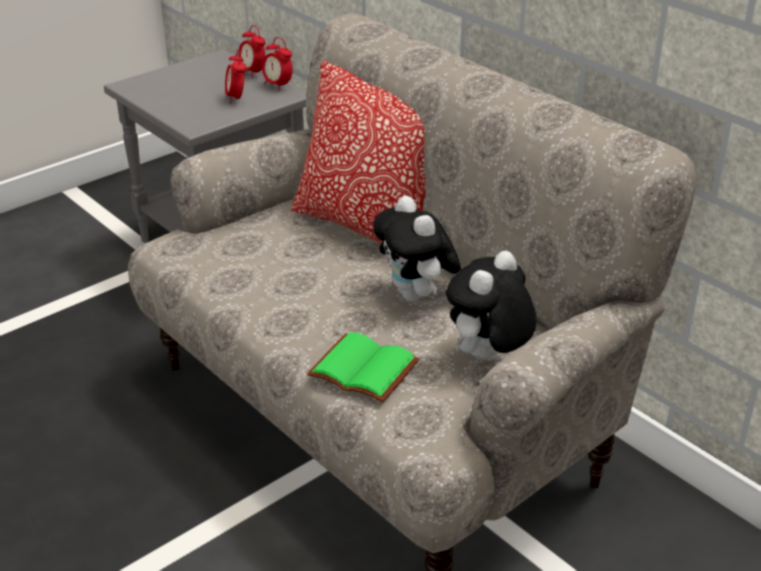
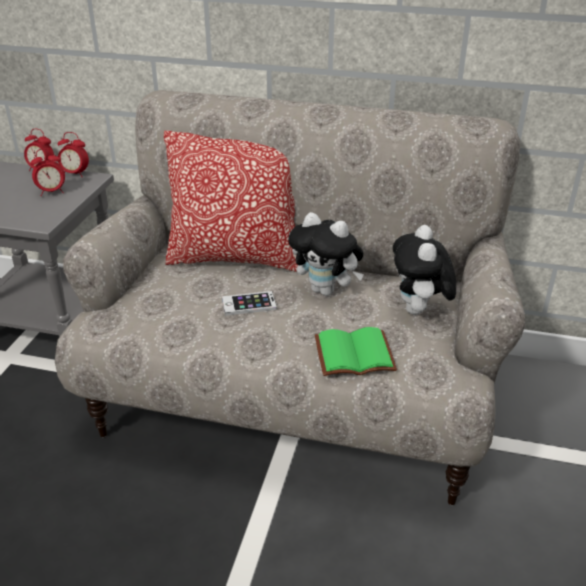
camera: 35 degrees left, 0 degrees up
(236, 98) = (52, 192): alarm clock -> alarm clock turned 60 degrees counterclockwise
(322, 279) = (249, 304): none -> phone

